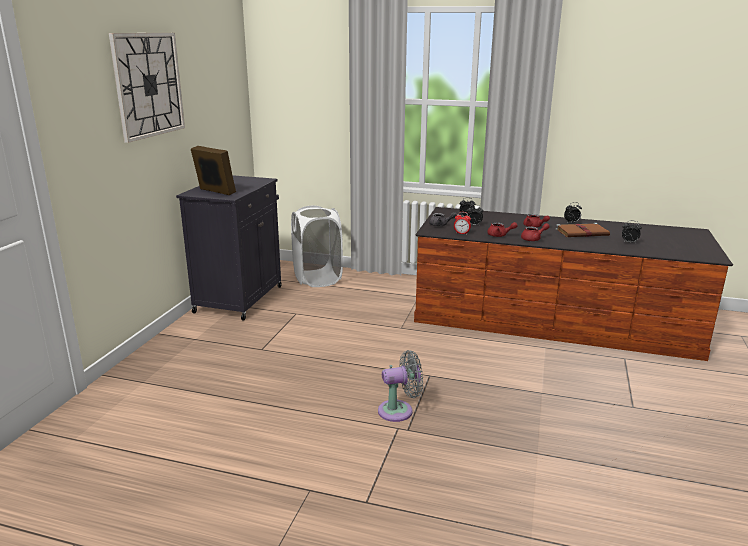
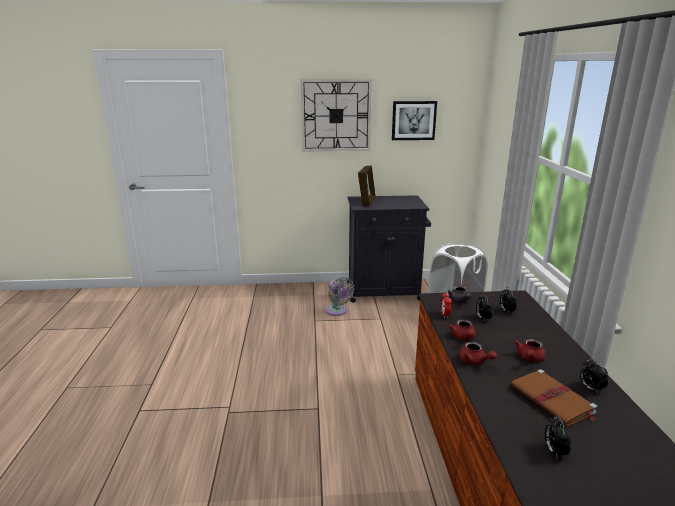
camera: 70 degrees right, 0 degrees up
(208, 84) = (413, 120): none -> picture
(399, 411) = (254, 402): grey fan -> grey fan (337, 311)

